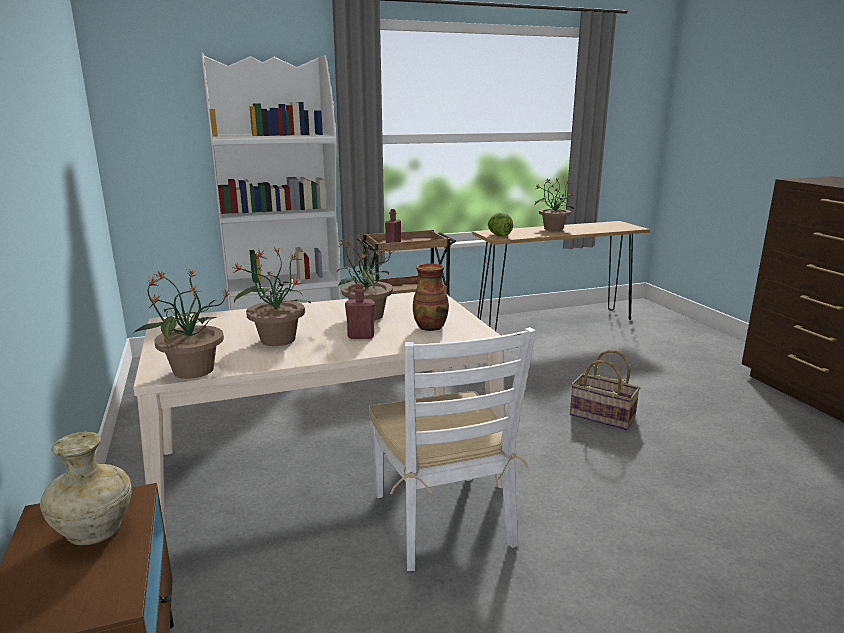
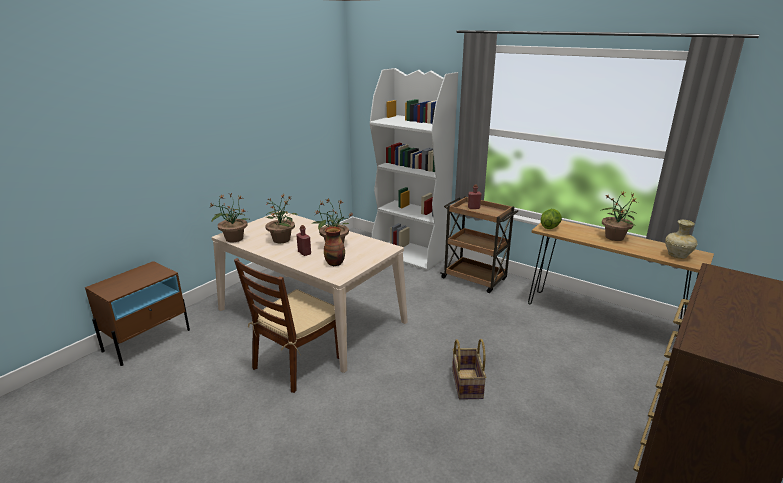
camera: 55 degrees right, 5 degrees up
(96, 532) = (144, 277): beige vase -> beige vase (677, 256)
(443, 520) = (296, 363): white chair -> brown chair

